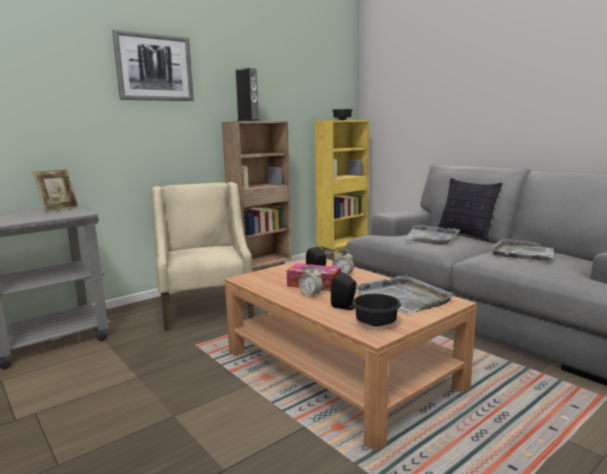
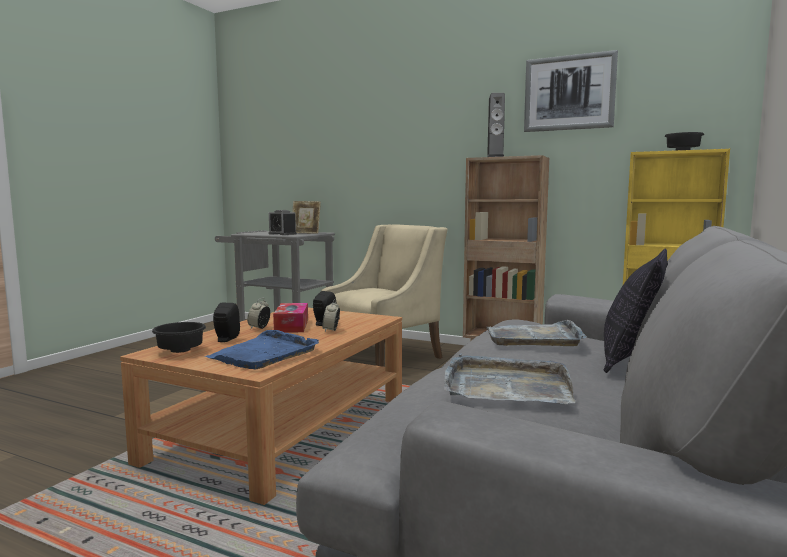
camera: 65 degrees right, 5 degrees down
(52, 215) = (282, 234): none -> alarm clock
(154, 68) = (413, 108): picture -> picture (569, 93)
(403, 297) = (264, 353): grey tray -> blue tray

